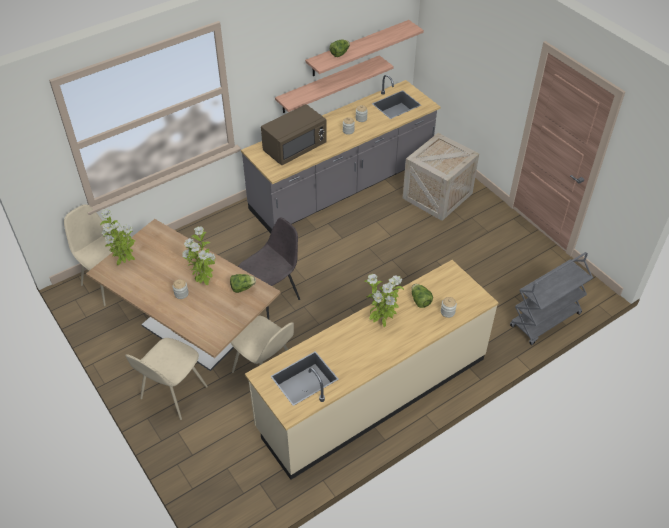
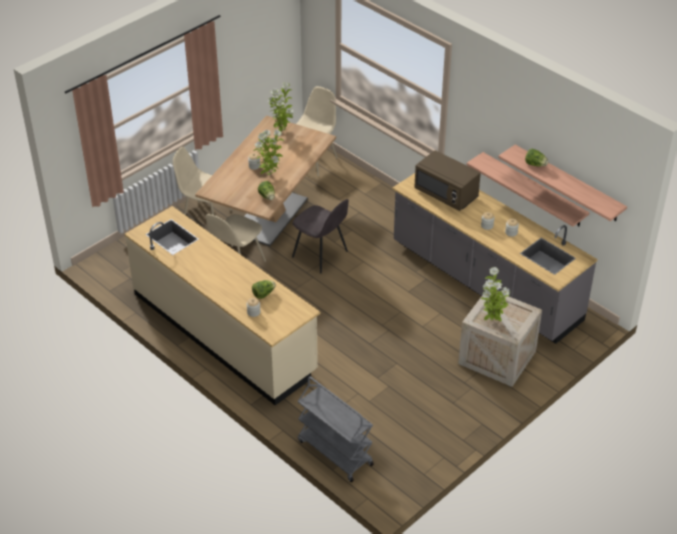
camera: 80 degrees right, 5 degrees down
(382, 322) = (235, 273): potted plant -> potted plant (492, 320)

